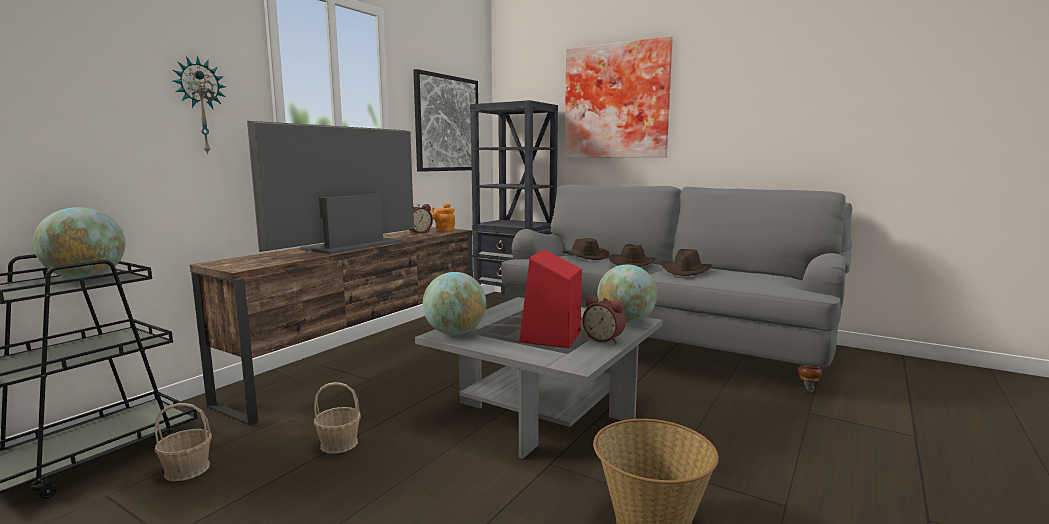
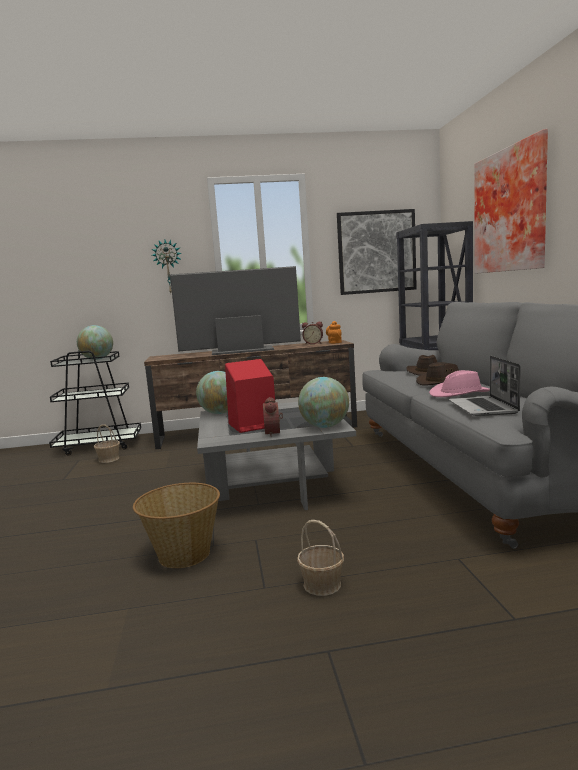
camera: 50 degrees right, 0 degrees up
(339, 444) = (164, 467): basket -> basket (322, 584)
(686, 271) = (460, 394): brown hat -> pink hat
(746, 279) = (483, 408): none -> laptop

